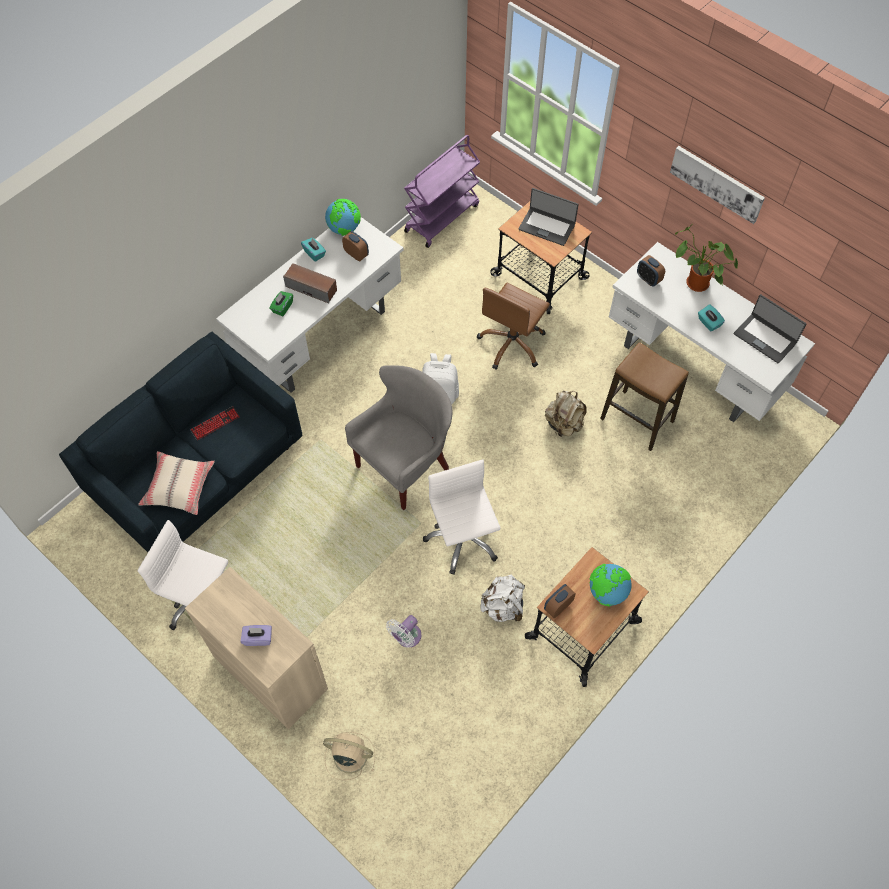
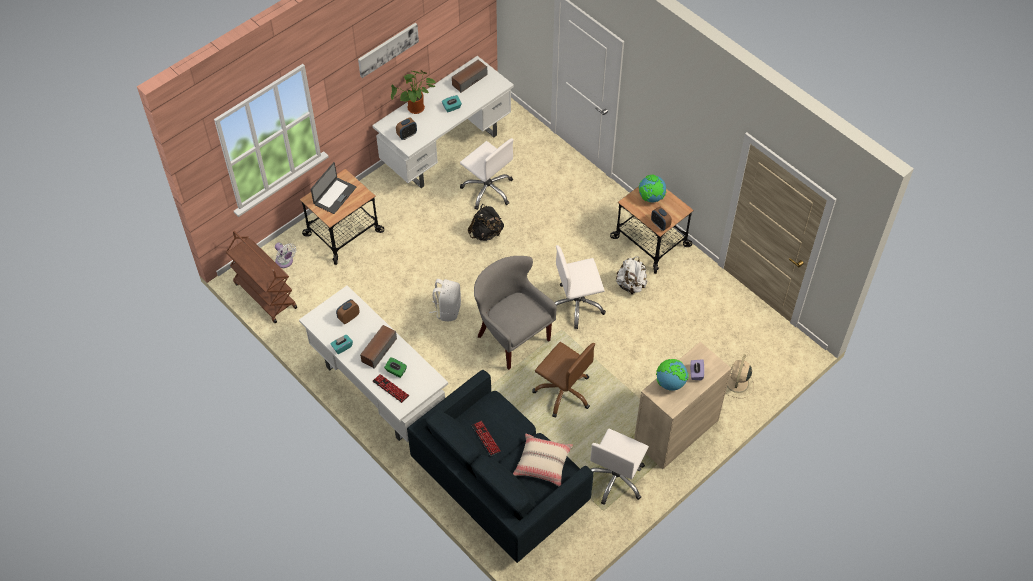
camera: 85 degrees left, 5 degrees down
(258, 305) = (390, 388): none -> keyboard
(344, 229) = (319, 325): globe -> globe (670, 383)
(406, 637) = (652, 344): white fan -> white fan (285, 262)
(442, 217) = (264, 295): purple cart -> brown cart
(512, 344) = (408, 258): brown office chair -> brown office chair (563, 392)
(564, 424) = (486, 233): beige backpack -> black backpack
(636, 420) = (488, 189): stool -> white office chair
(765, 338) = (469, 80): laptop -> speaker

